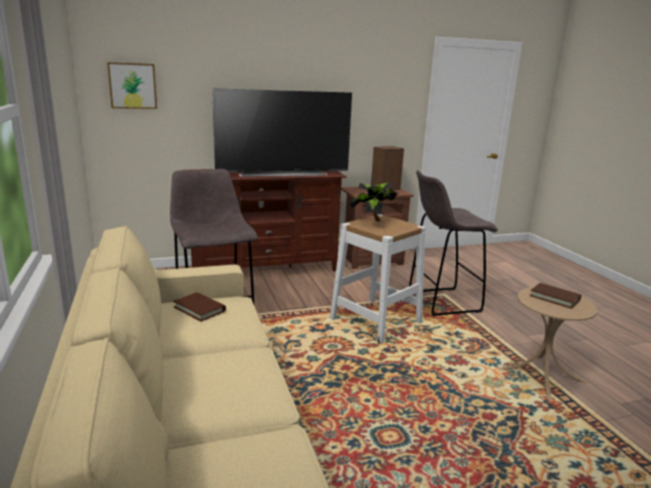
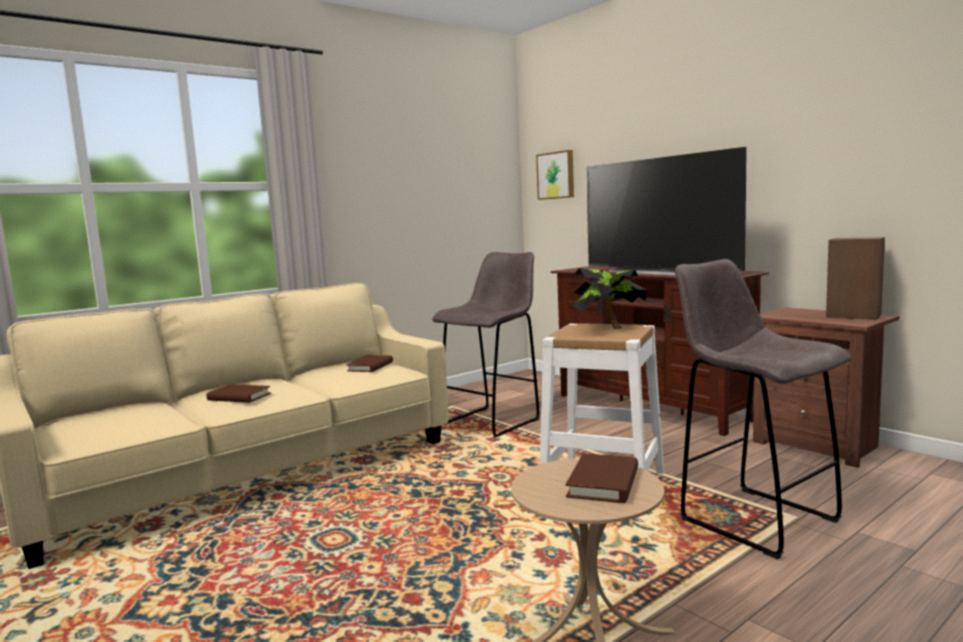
camera: 70 degrees right, 10 degrees down
(232, 388) = (239, 397): none -> brown book

